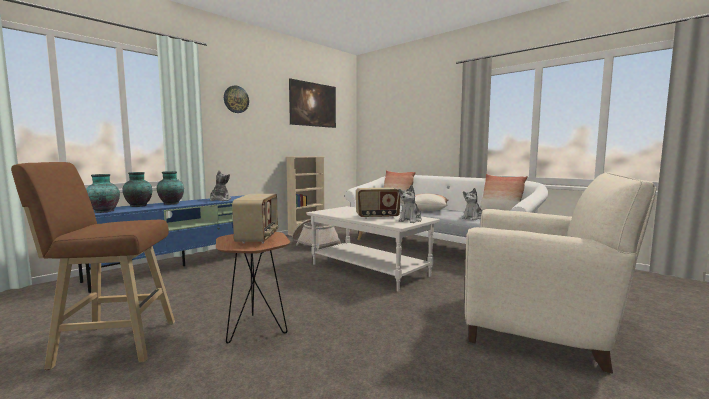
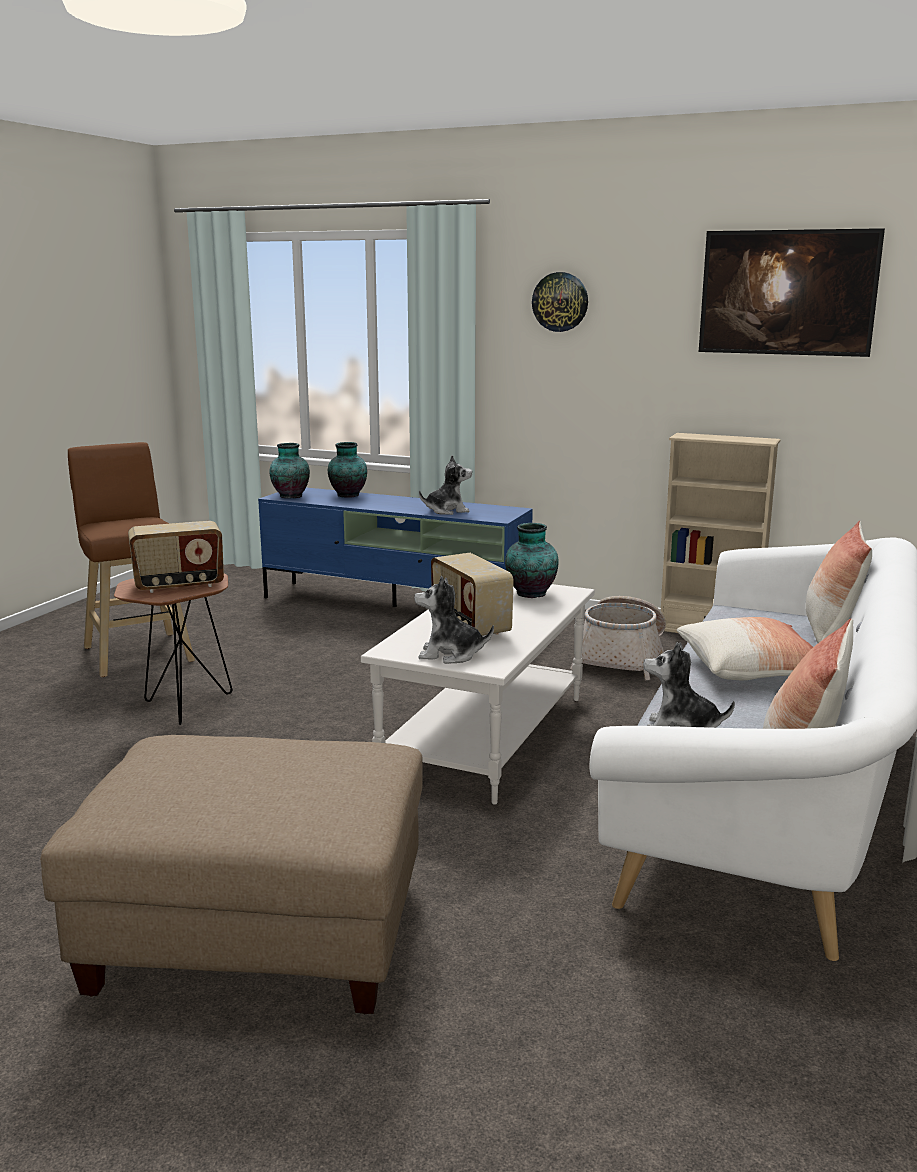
camera: 70 degrees right, 10 degrees up
(171, 204) = (382, 501): vase -> vase (530, 594)
(538, 327) = (256, 936): beige armchair -> beige ottoman

